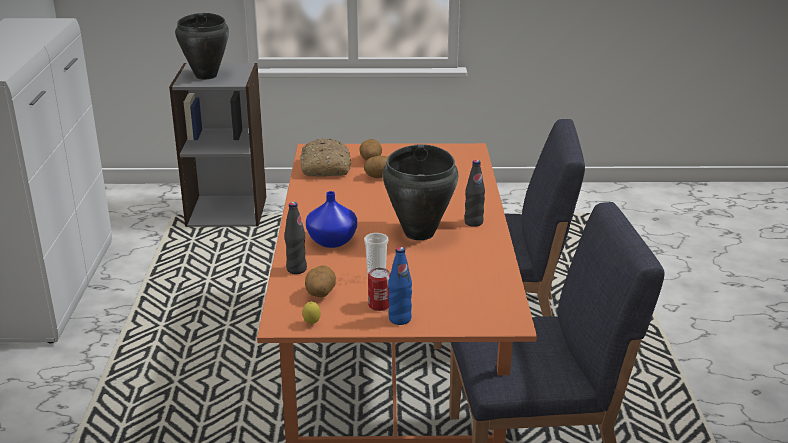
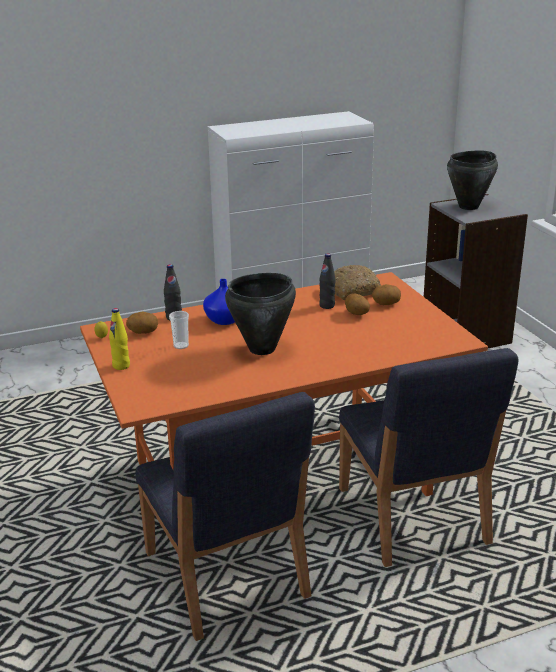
camera: 70 degrees right, 0 degrees up
(379, 305) = (137, 355): can -> none
(400, 319) = (121, 366): blue bottle -> yellow bottle
(473, 222) = (300, 367): black bottle -> black bottle (327, 306)

